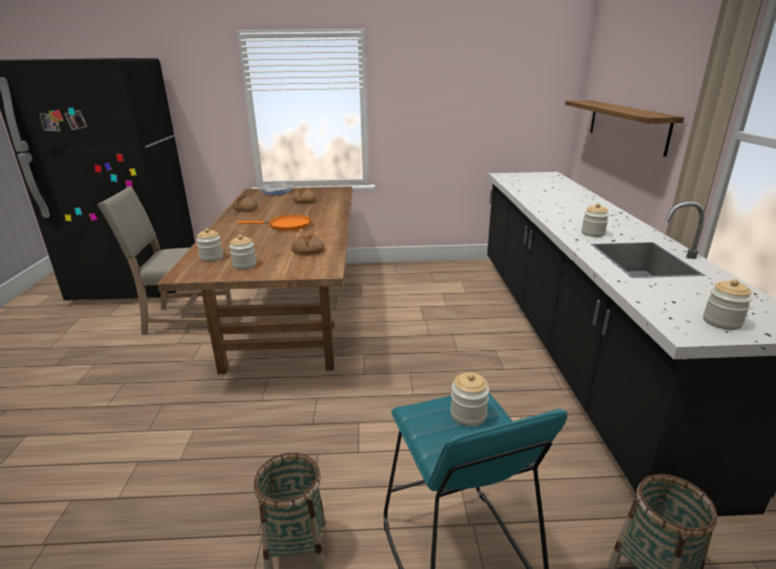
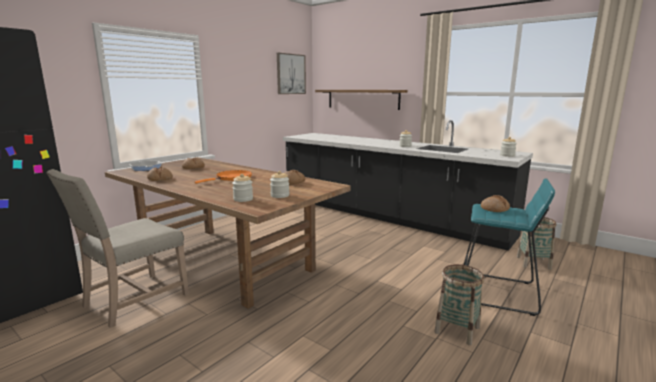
camera: 50 degrees left, 10 degrees down
(468, 414) = (494, 209): jar -> bread
(531, 73) = (290, 74): none -> picture

